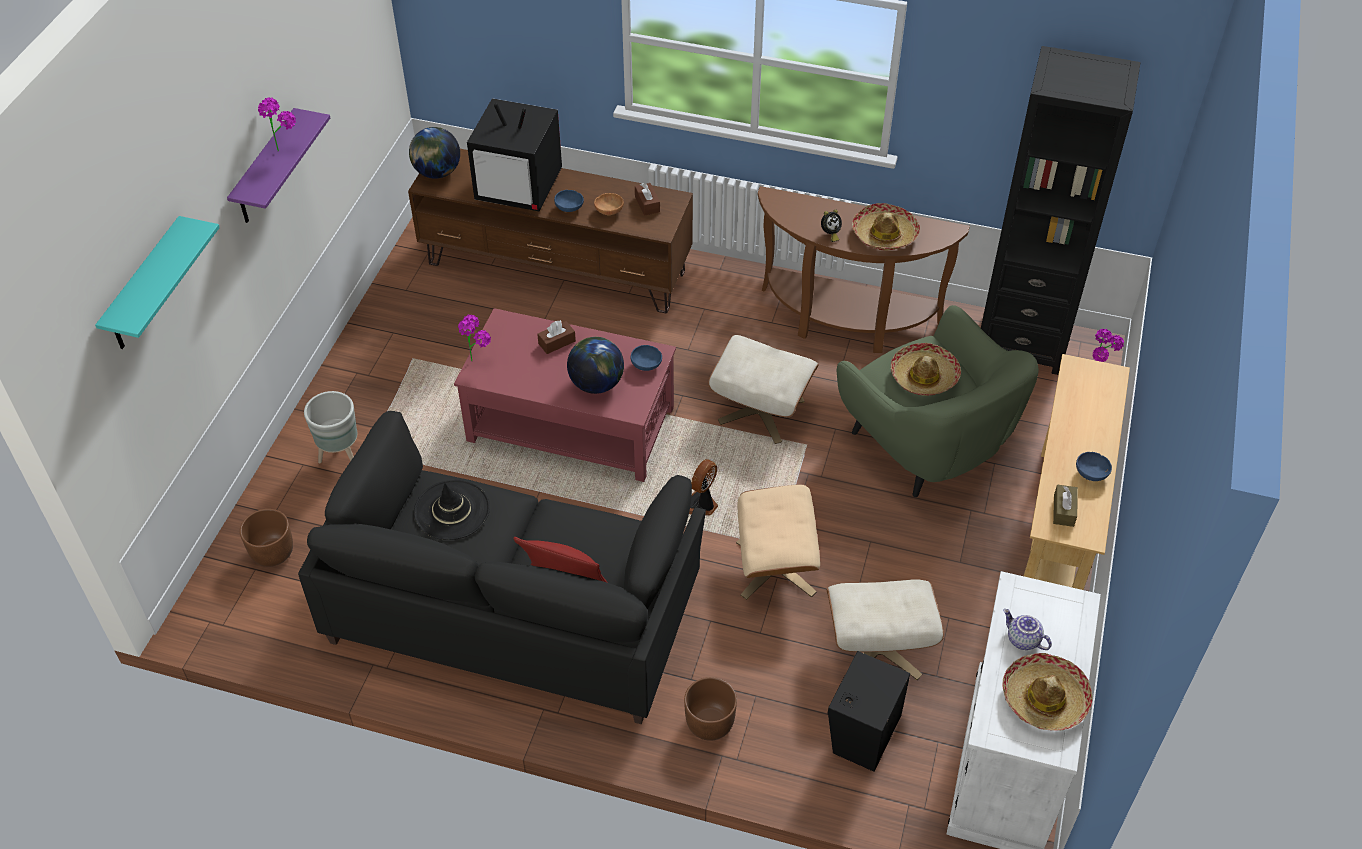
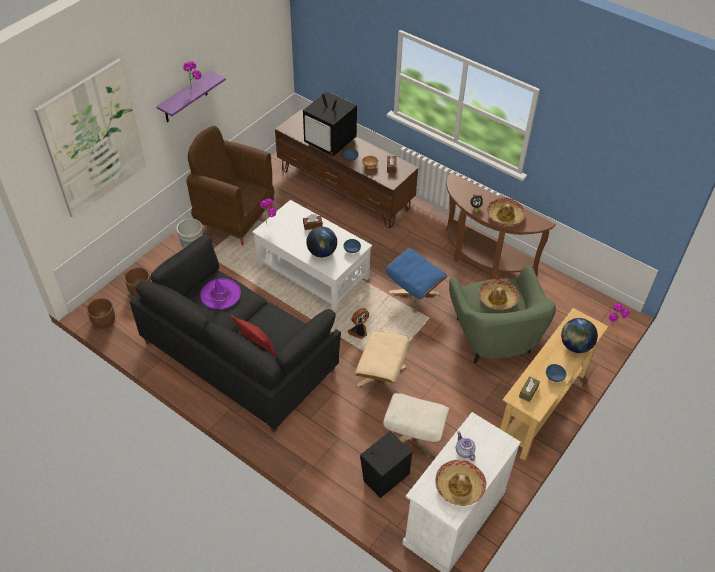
camera: 20 degrees right, 0 degrees up
(145, 287) = (93, 139): turquoise shelf -> picture
(385, 372) = (235, 218): none -> brown armchair
(437, 172) = (293, 123): globe -> globe (575, 346)
(452, 510) = (220, 294): black hat -> purple hat
(570, 423) = (312, 270): red coffee table -> white coffee table
(709, 723) = (308, 443): brown planter -> brown planter (104, 321)
(761, 410) = (414, 293): beige ottoman -> blue ottoman
(1021, 341) = (576, 298): black bookcase -> none

